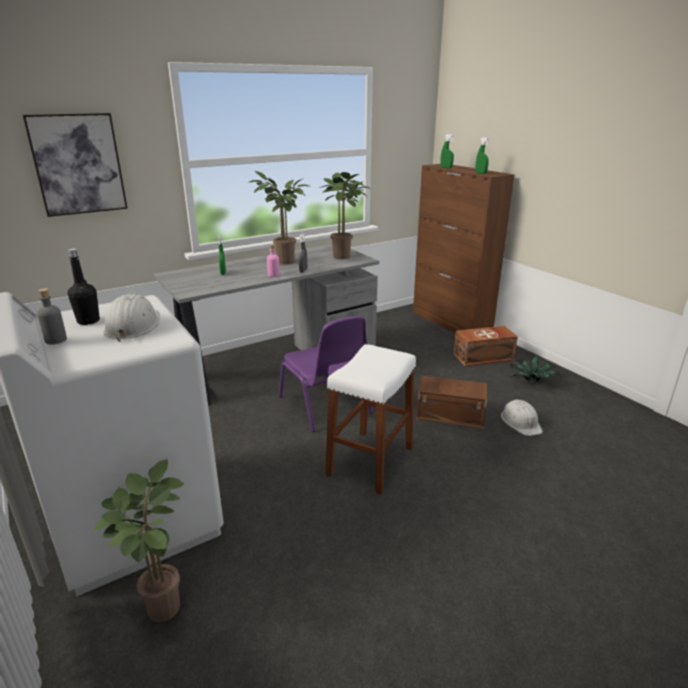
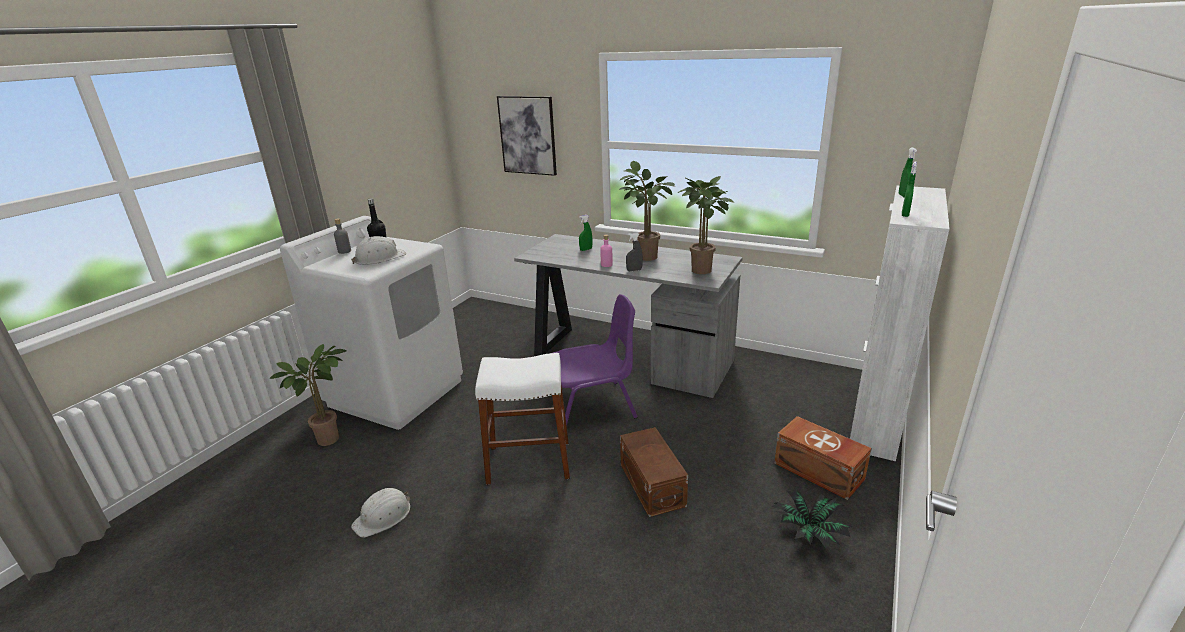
camera: 60 degrees right, 0 degrees up
(326, 405) = (592, 406): purple chair -> purple chair turned 135 degrees counterclockwise
(451, 323) = (875, 418): brown cabinet -> white cabinet
(520, 422) = (691, 545): white hard hat -> white hard hat (383, 516)

